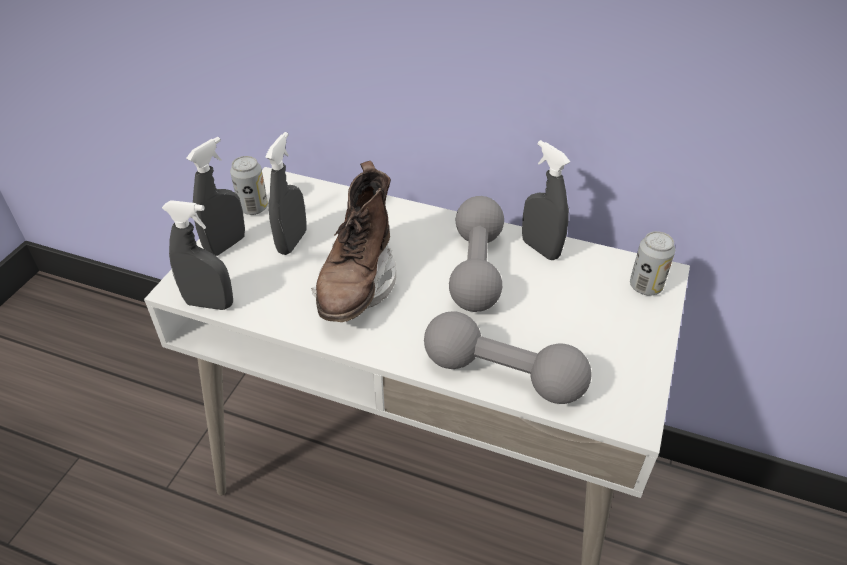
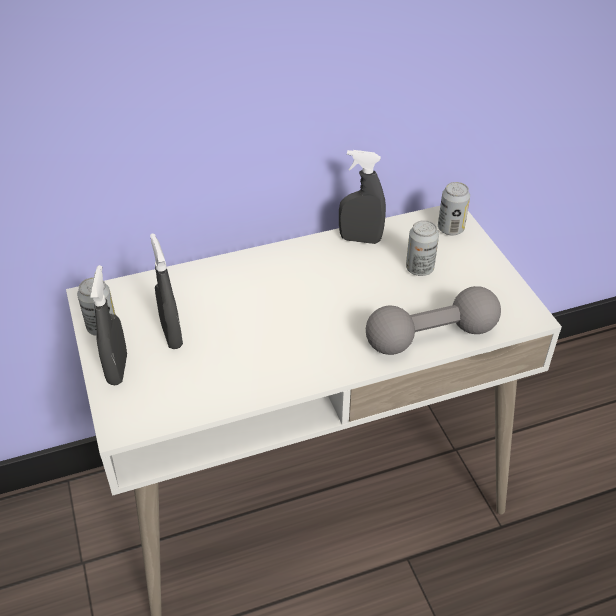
camera: 40 degrees left, 0 degrees up
(209, 303) = (164, 420): grey spray bottle -> none
(357, 285) = (264, 337): brown boot -> none
(476, 269) = (334, 277): grey dumbbell -> none
(567, 306) = (419, 269): none -> can

